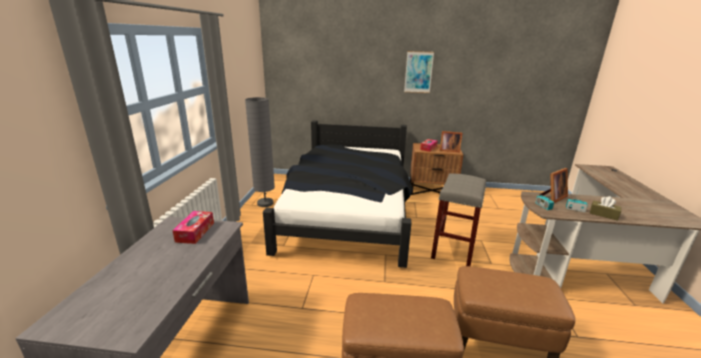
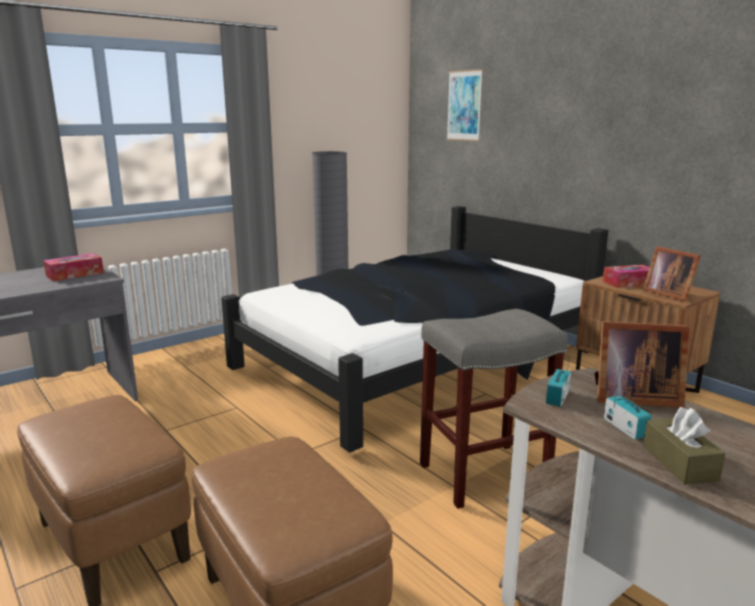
camera: 45 degrees right, 5 degrees down
(418, 72) = (640, 116): picture -> picture (464, 105)

